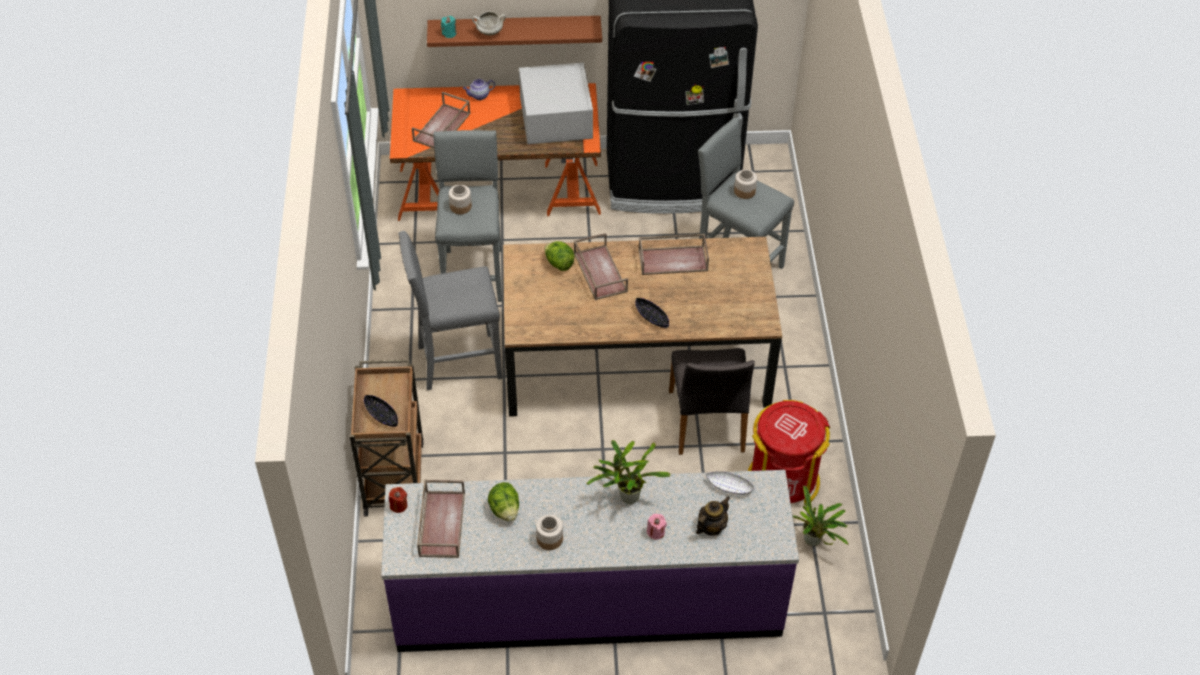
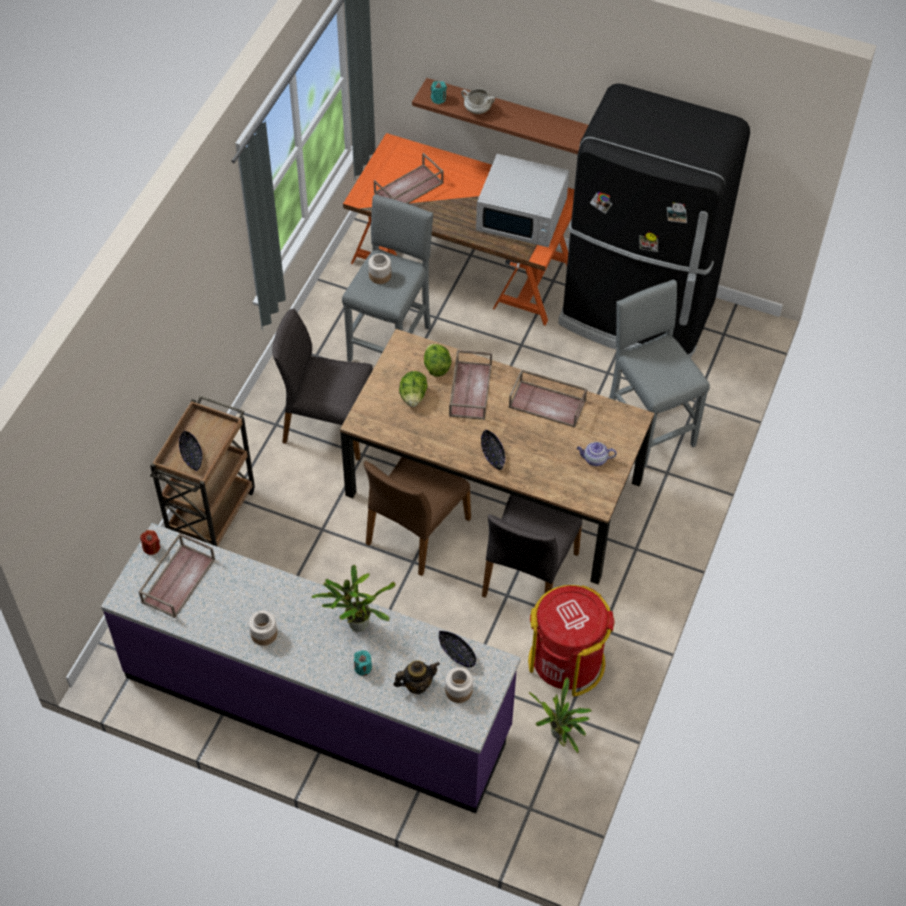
camera: 25 degrees right, 5 degrees up
(457, 362) = (328, 424): grey stool -> grey chair
(479, 96) = (462, 167): teapot -> teapot (594, 459)
(505, 510) = (240, 590): lettuce -> lettuce (413, 396)
(556, 118) = (522, 216): white microwave -> white microwave turned 90 degrees clockwise
(589, 422) = (416, 531): none -> brown chair
(656, 532) = (363, 668): pink candle -> turquoise candle
(729, 487) = (456, 652): white bowl -> black bowl
(744, 191) = (663, 357): jar -> jar (458, 690)

